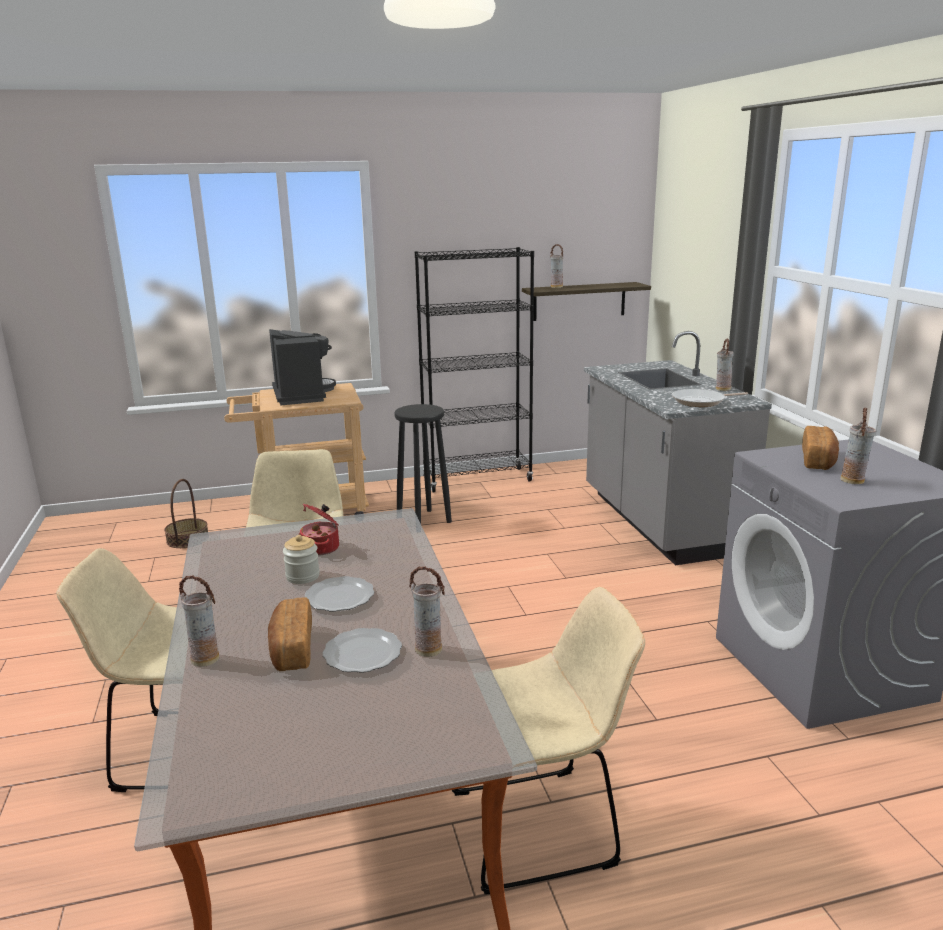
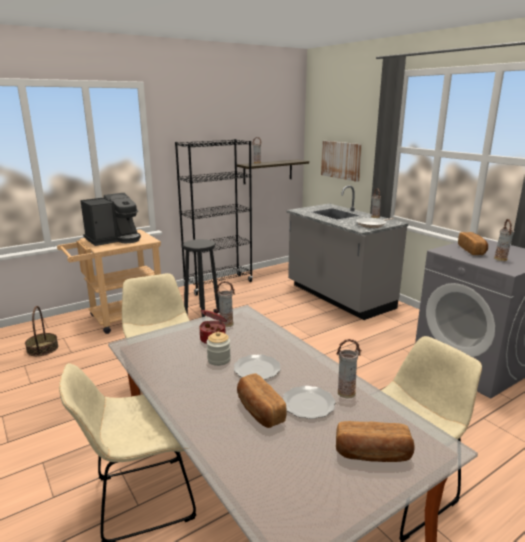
camera: 20 degrees left, 0 degrees up
(206, 658) = (205, 430): vase -> vase (226, 324)
(301, 395) = (114, 239): coffee machine -> coffee machine turned 90 degrees clockwise
(383, 733) = (372, 454): none -> bread
(697, 286) = (341, 160): none -> picture

